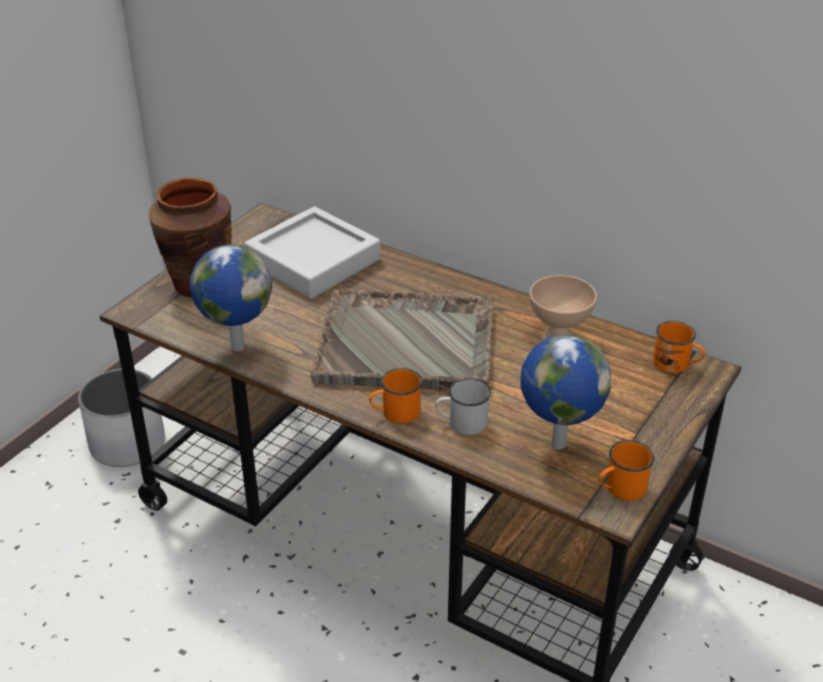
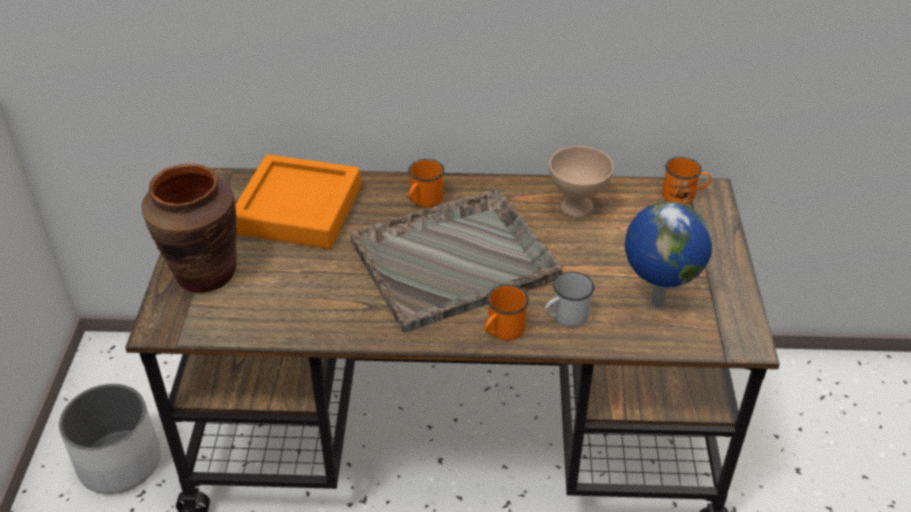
camera: 30 degrees left, 5 degrees up
(237, 346) = (300, 325): globe -> none
(313, 260) = (298, 209): grey tray -> orange tray
(620, 489) = (735, 322): orange mug -> orange mug (423, 200)

